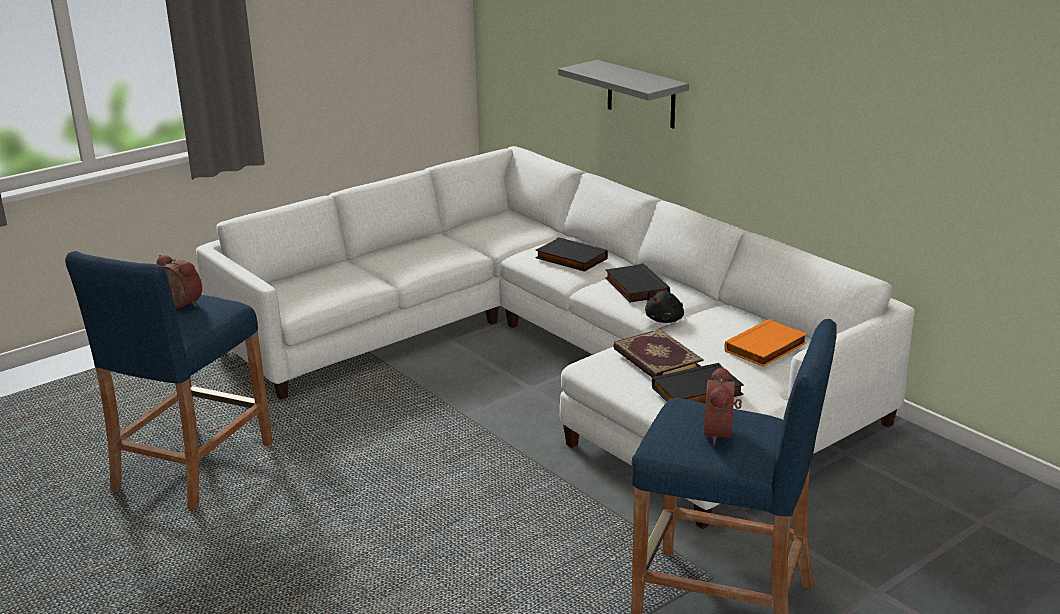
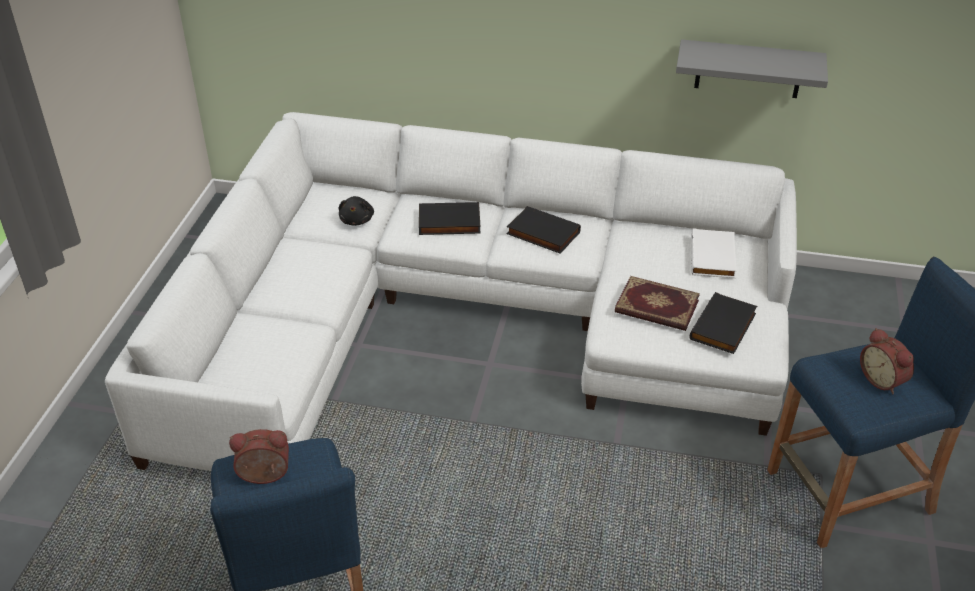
camera: 40 degrees left, 15 degrees up
(641, 94) = (452, 37): grey shelf -> grey shelf (749, 69)
(665, 320) = (603, 259): black plush toy -> black plush toy (357, 220)
(766, 348) = (714, 257): orange book -> white book

